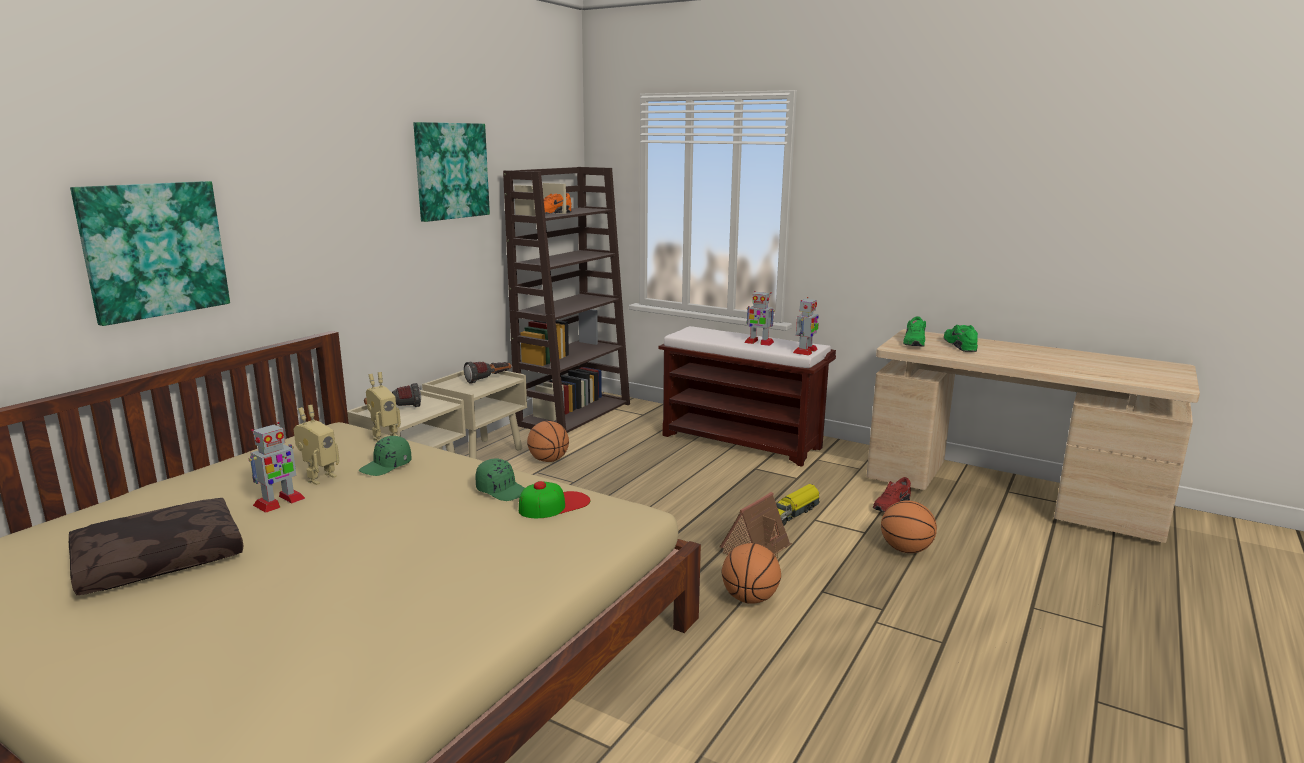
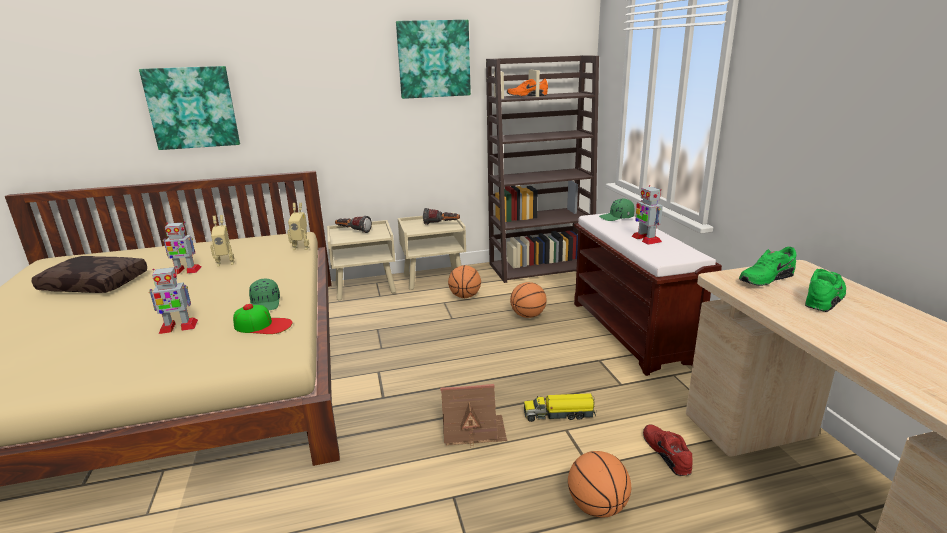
camera: 45 degrees right, 5 degrees up
(386, 466) = (261, 266): green cap -> green cap (616, 217)
(750, 599) = (394, 468): basketball -> basketball (528, 316)
(805, 351) = (669, 258): toy robot -> toy robot (178, 327)
(890, 505) = (667, 453): red shoe -> red shoe turned 75 degrees clockwise

